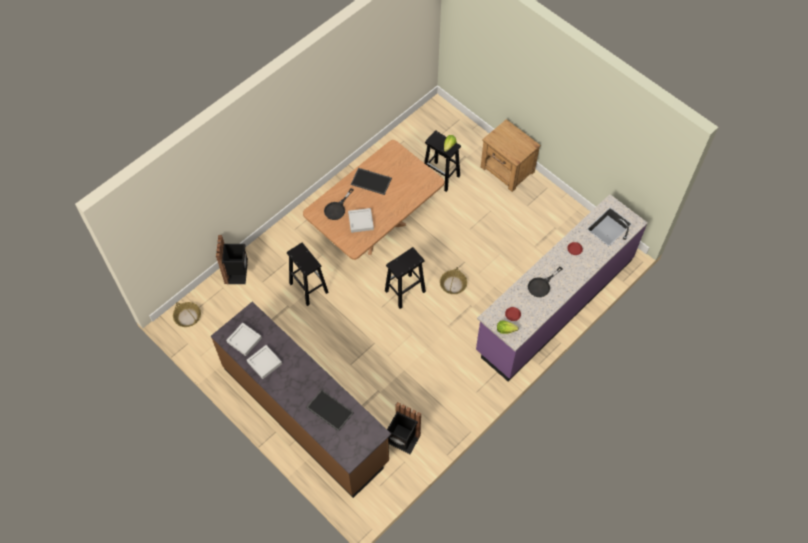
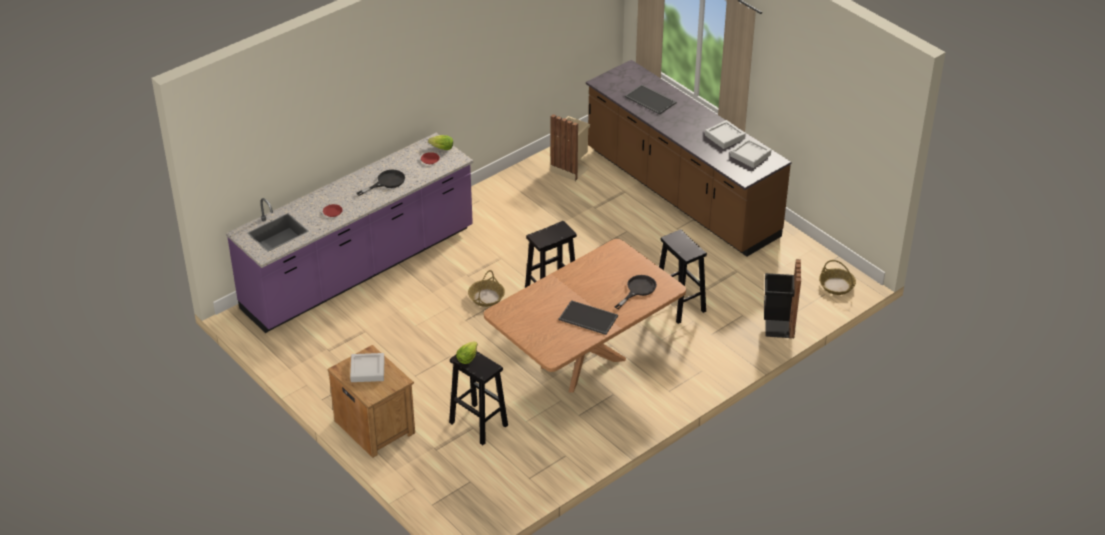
camera: 175 degrees left, 20 degrees down
(361, 221) = (606, 274): grey tray -> grey tray (367, 370)
(403, 440) = (570, 168): black trash can -> beige trash can

